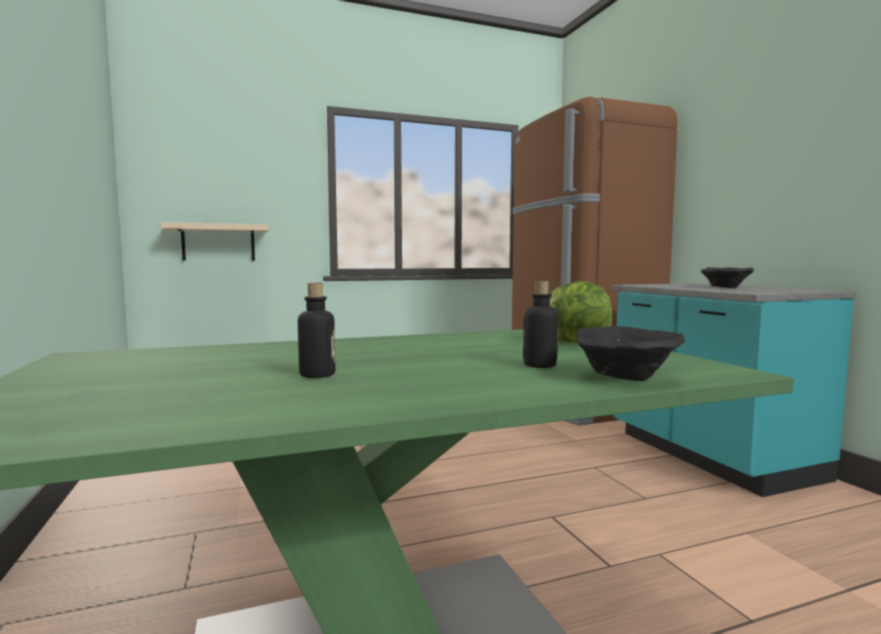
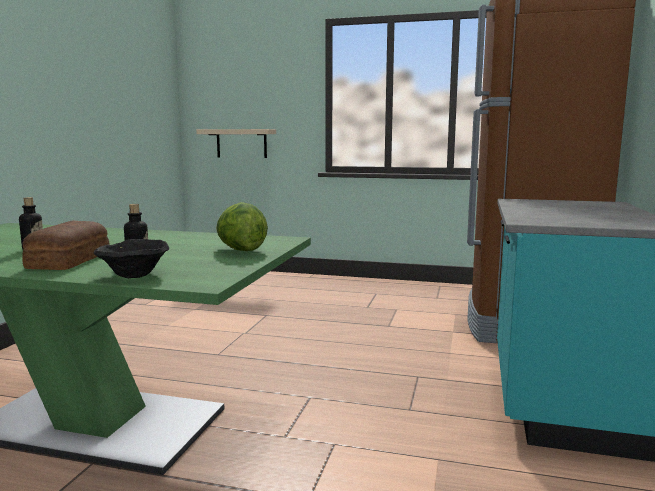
camera: 35 degrees right, 5 degrees up
(455, 378) = (67, 261): none -> bread
(725, 288) = (571, 212): black bowl -> none

